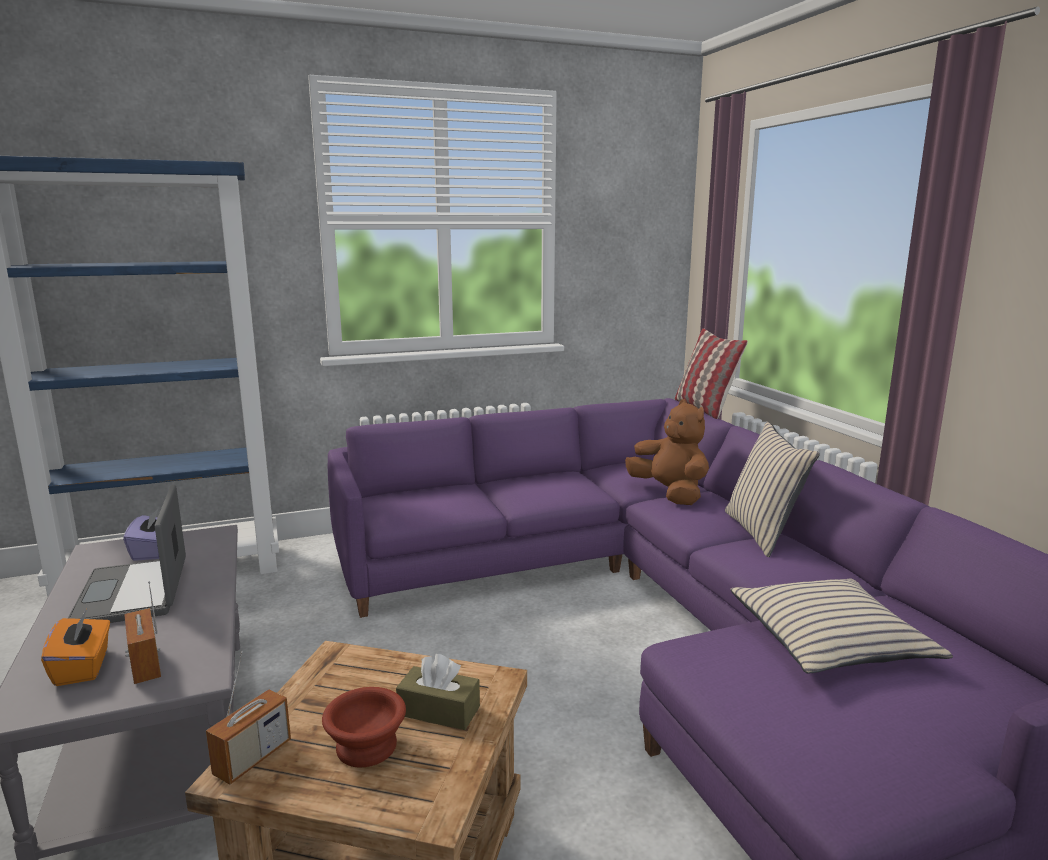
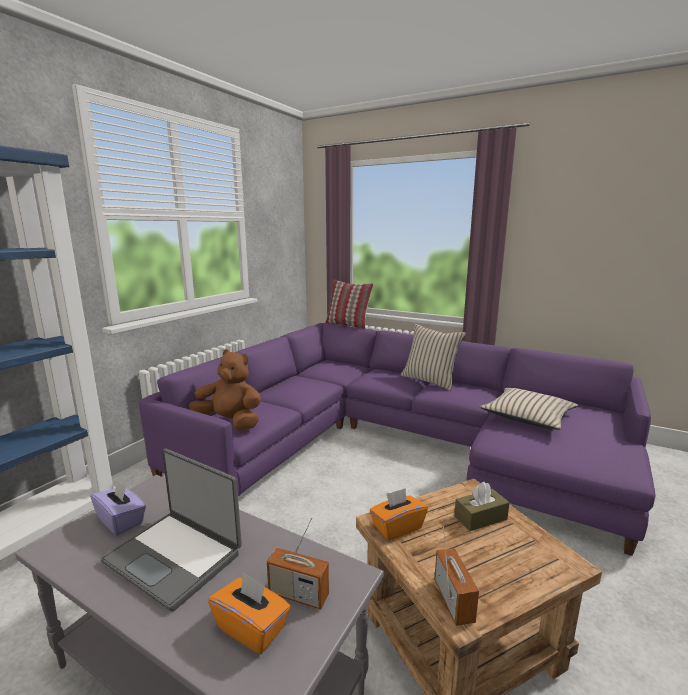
camera: 40 degrees left, 0 degrees up
(339, 670) = (397, 527): none -> orange tissue box
(367, 745) = (487, 554): brown bowl -> none
(670, 494) = (364, 374): brown plush toy -> brown plush toy (230, 422)

